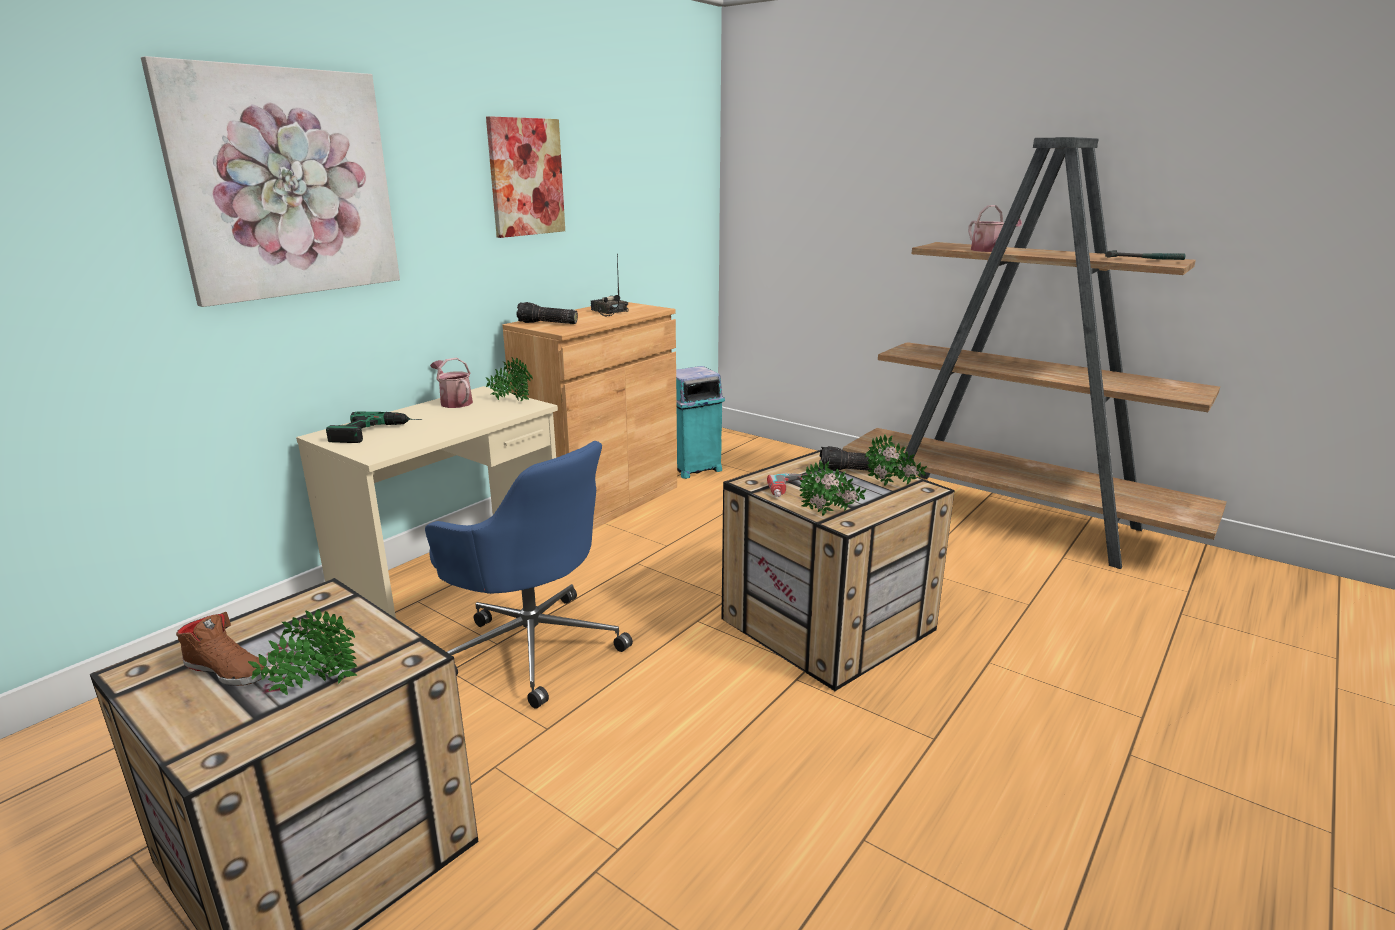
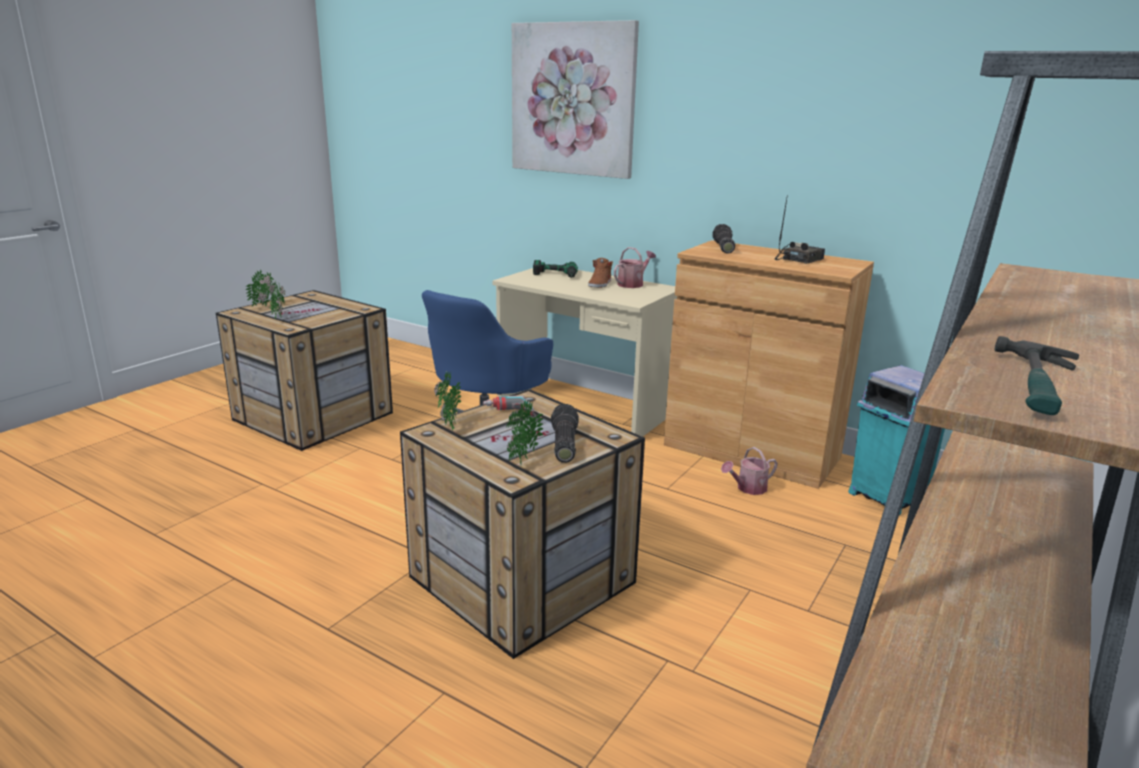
camera: 85 degrees right, 0 degrees up
(227, 669) = (302, 305): brown shoe -> brown shoe (600, 284)
(511, 400) = (644, 296): potted plant -> potted plant (266, 305)
(526, 177) = (776, 108): picture -> none
(989, 250) = (1023, 294): watering can -> watering can (748, 488)

